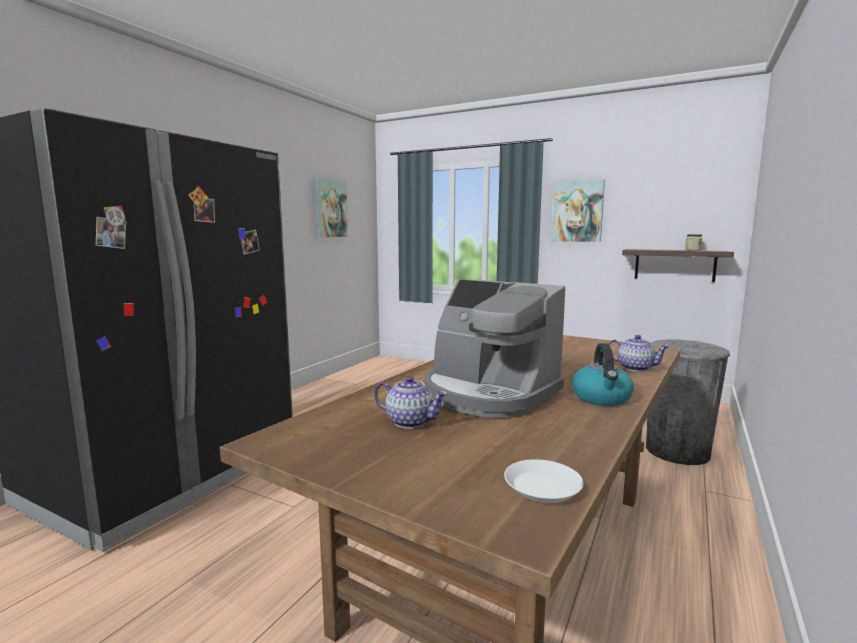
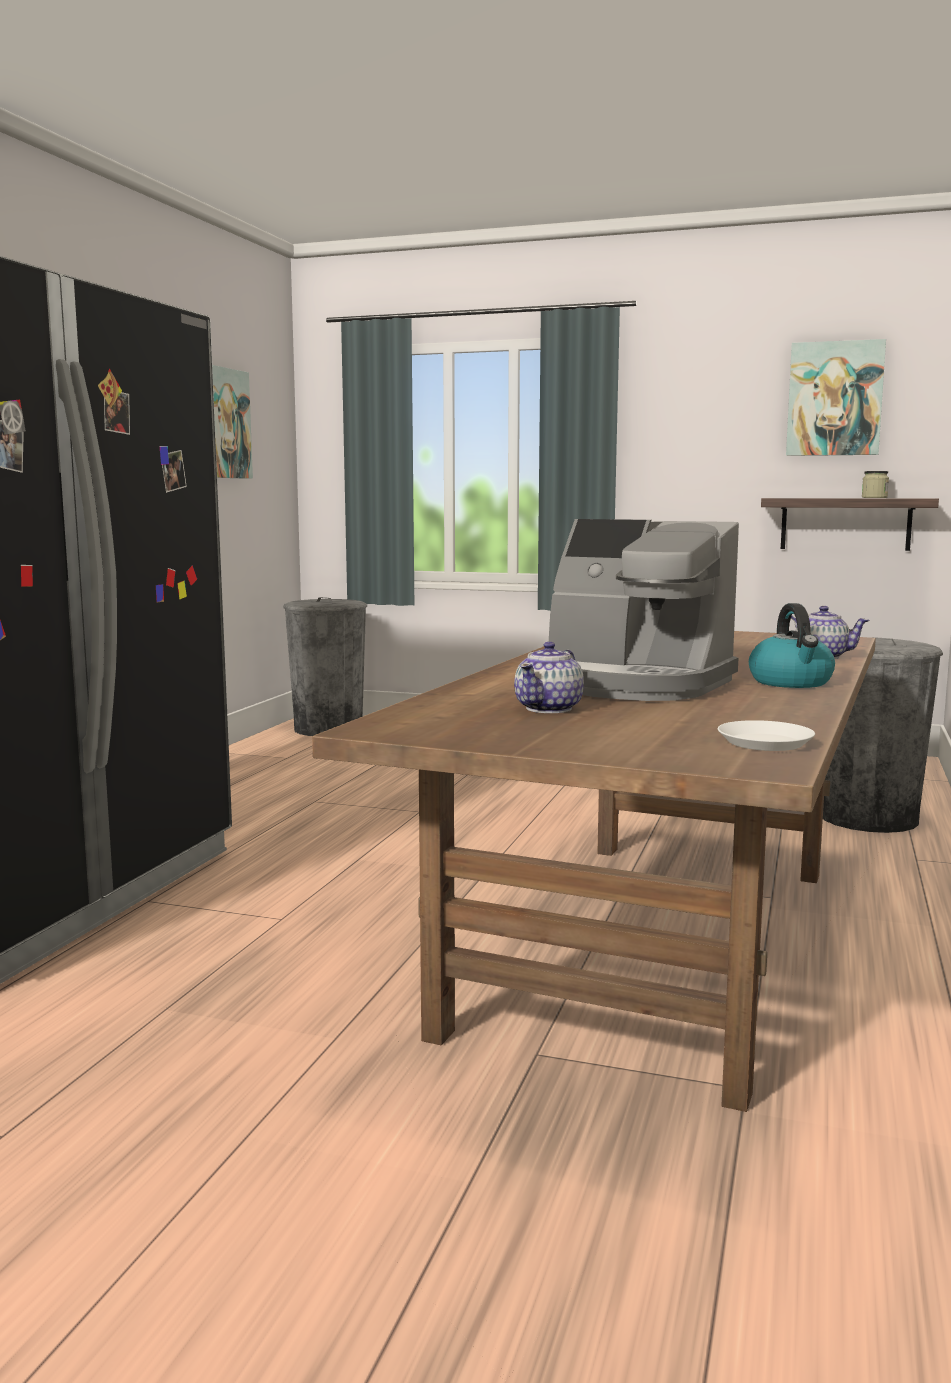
camera: 10 degrees left, 0 degrees up
(386, 366) = (328, 729): none -> grey trash can
(410, 422) = (549, 708): teapot -> teapot turned 105 degrees clockwise
(577, 211) = (681, 432): picture -> picture (834, 399)

